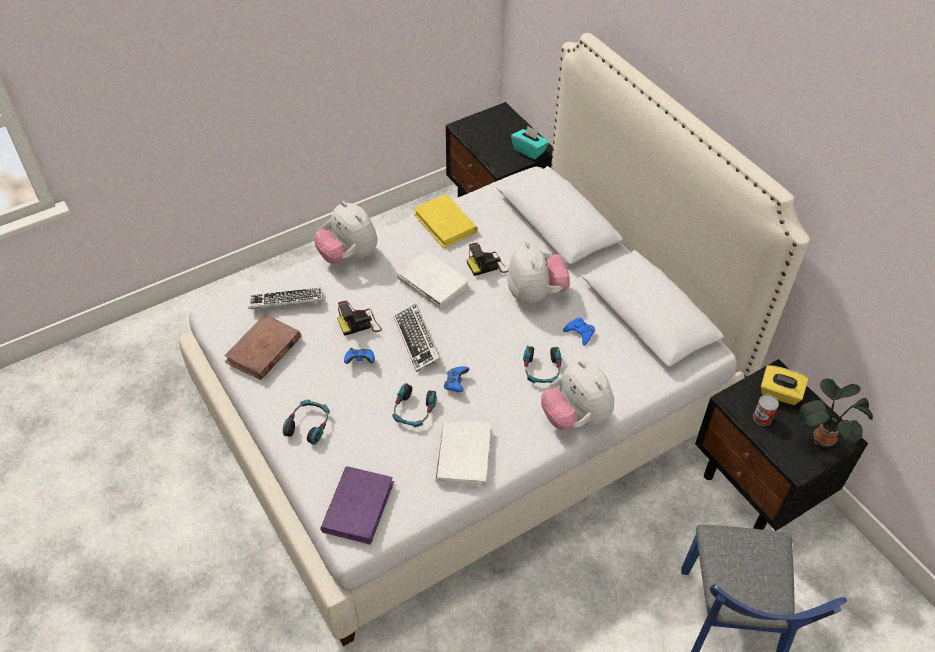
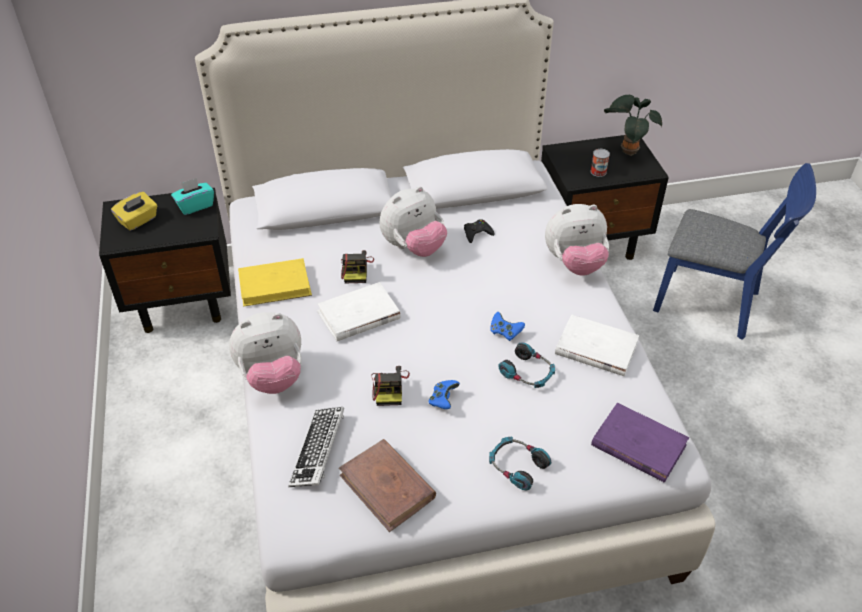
camera: 70 degrees left, 5 degrees down
(417, 340) = (435, 347): keyboard -> none
(535, 294) = (413, 248): plush toy -> plush toy turned 135 degrees clockwise
(542, 370) = (511, 269): headphones -> none
(580, 333) = (477, 233): blue game controller -> black game controller
(779, 393) = (578, 156): yellow tissue box -> yellow tissue box (138, 220)

